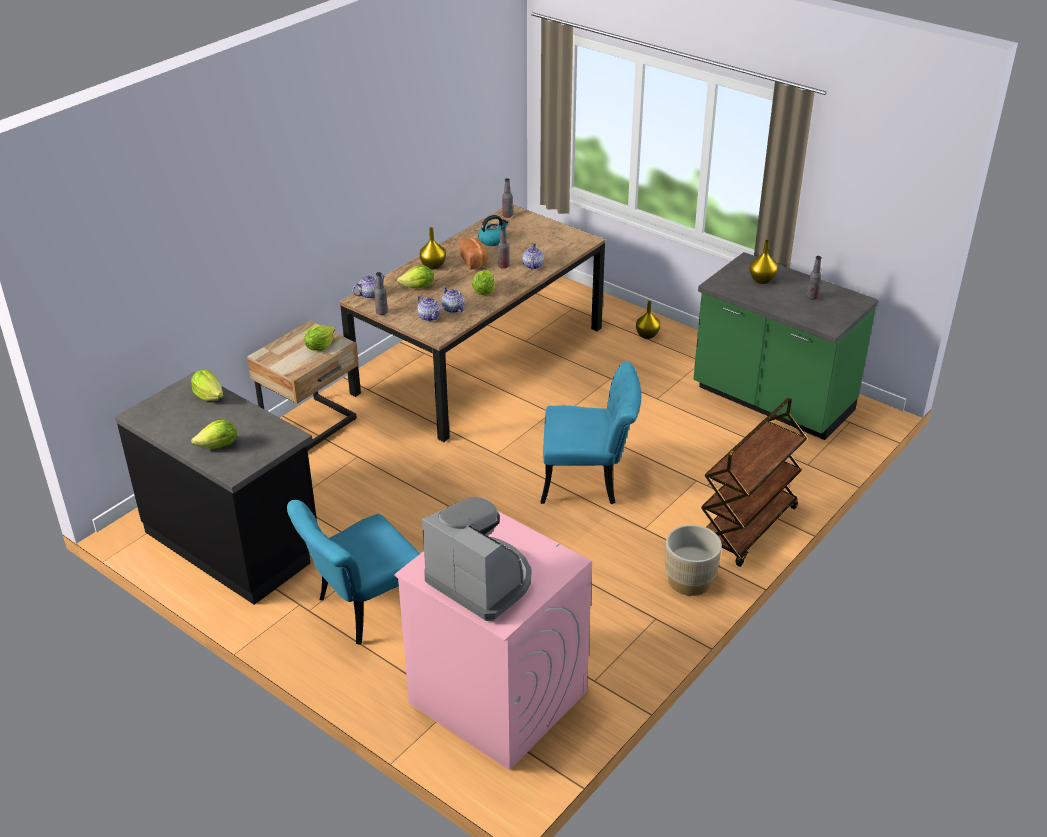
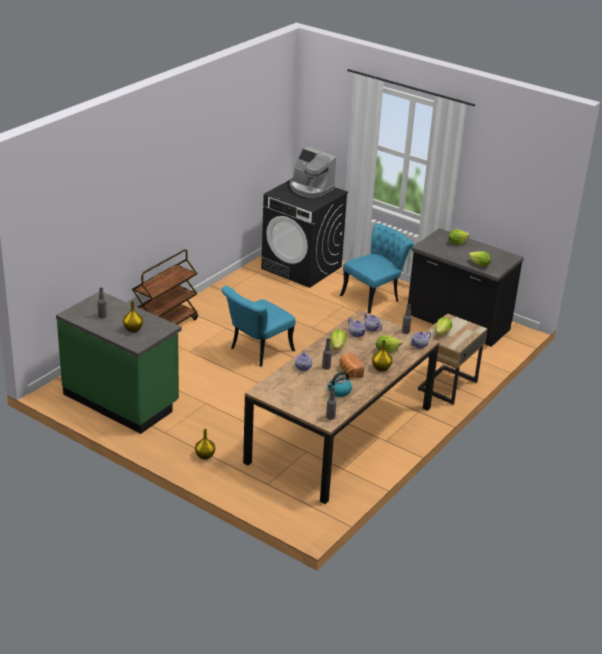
camera: 175 degrees right, 5 degrees down
(497, 697) = (302, 268): pink washing machine -> black washing machine
(589, 480) = (257, 352): turquoise chair -> turquoise chair turned 45 degrees counterclockwise
(689, 581) = (204, 305): beige planter -> none

